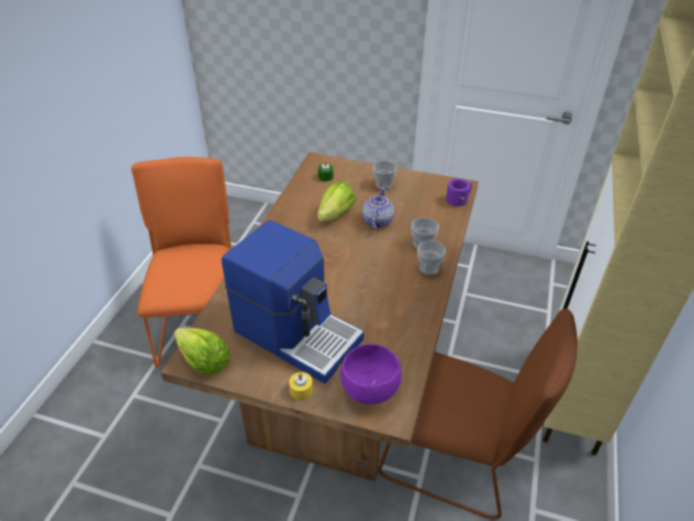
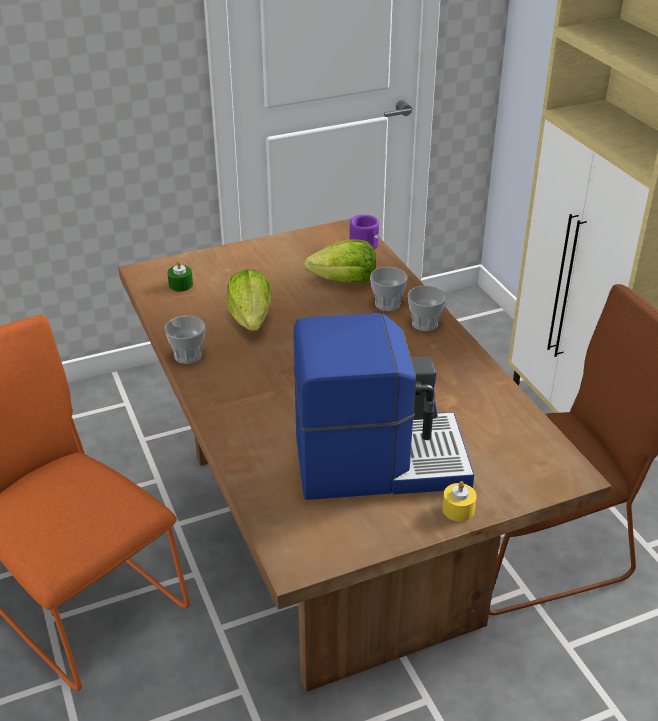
camera: 40 degrees left, 5 degrees down
(204, 362) = (315, 551): lettuce -> lettuce (344, 281)
(370, 389) = (520, 465): purple bowl -> none
(377, 221) = (308, 304): teapot -> none
(383, 185) = (263, 263): cup -> cup (188, 356)

